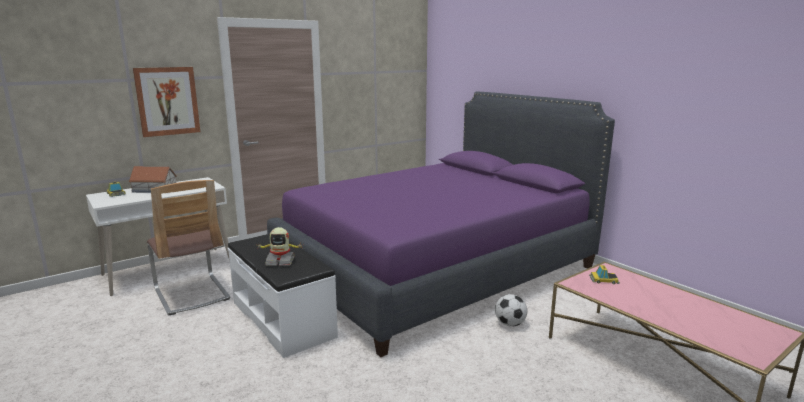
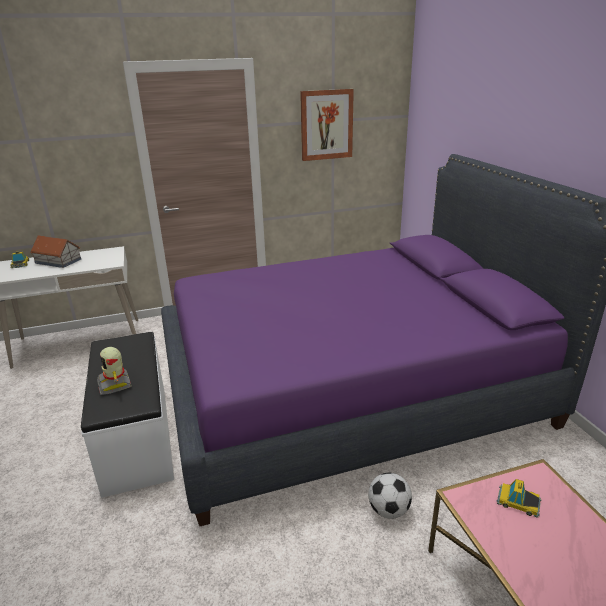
camera: 20 degrees right, 10 degrees up
(167, 101) = (72, 163): picture -> picture (326, 125)
(191, 294) = (78, 380): chair -> none
(280, 261) = (115, 384): toy robot -> toy robot turned 45 degrees clockwise

